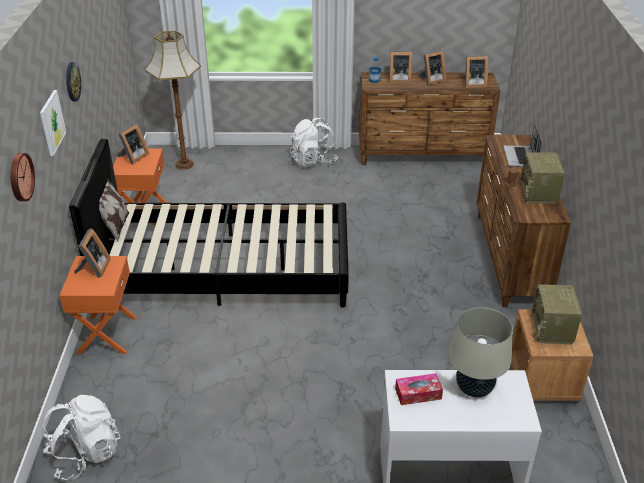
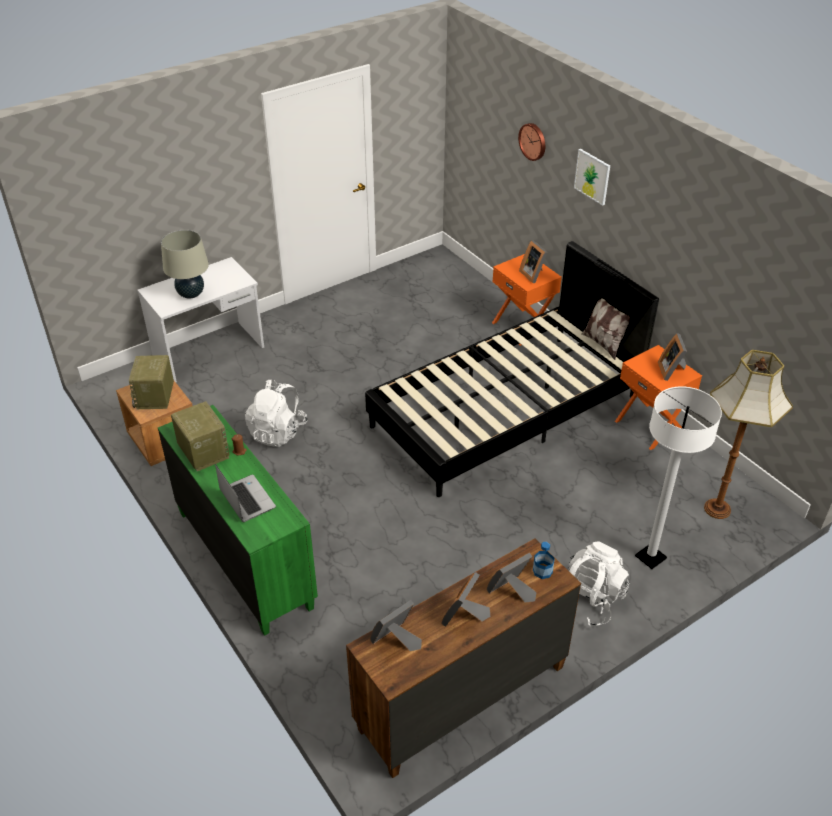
camera: 145 degrees right, 5 degrees up
(72, 81) = (646, 203): wall clock -> none
(85, 454) = (438, 272): white backpack -> white backpack (277, 432)
(255, 162) = (650, 557): none -> white floor lamp
(418, 394) = (226, 278): tissue box -> none
(509, 258) = (245, 558): brown dresser -> green dresser
(552, 330) = (155, 397): radio -> radio turned 150 degrees counterclockwise

